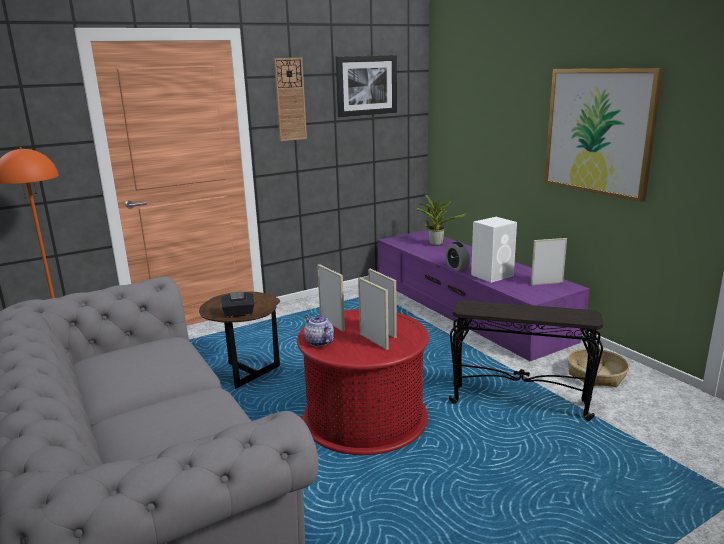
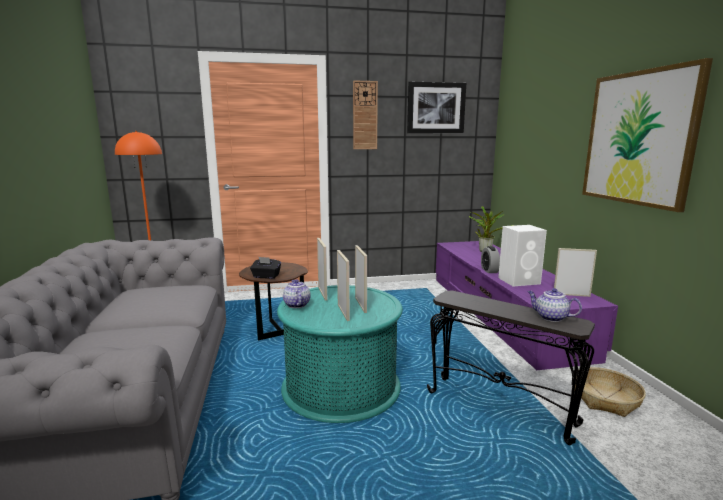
camera: 20 degrees right, 5 degrees down
(365, 417) = (341, 386): red coffee table -> turquoise coffee table
(564, 313) = (550, 317): none -> teapot

